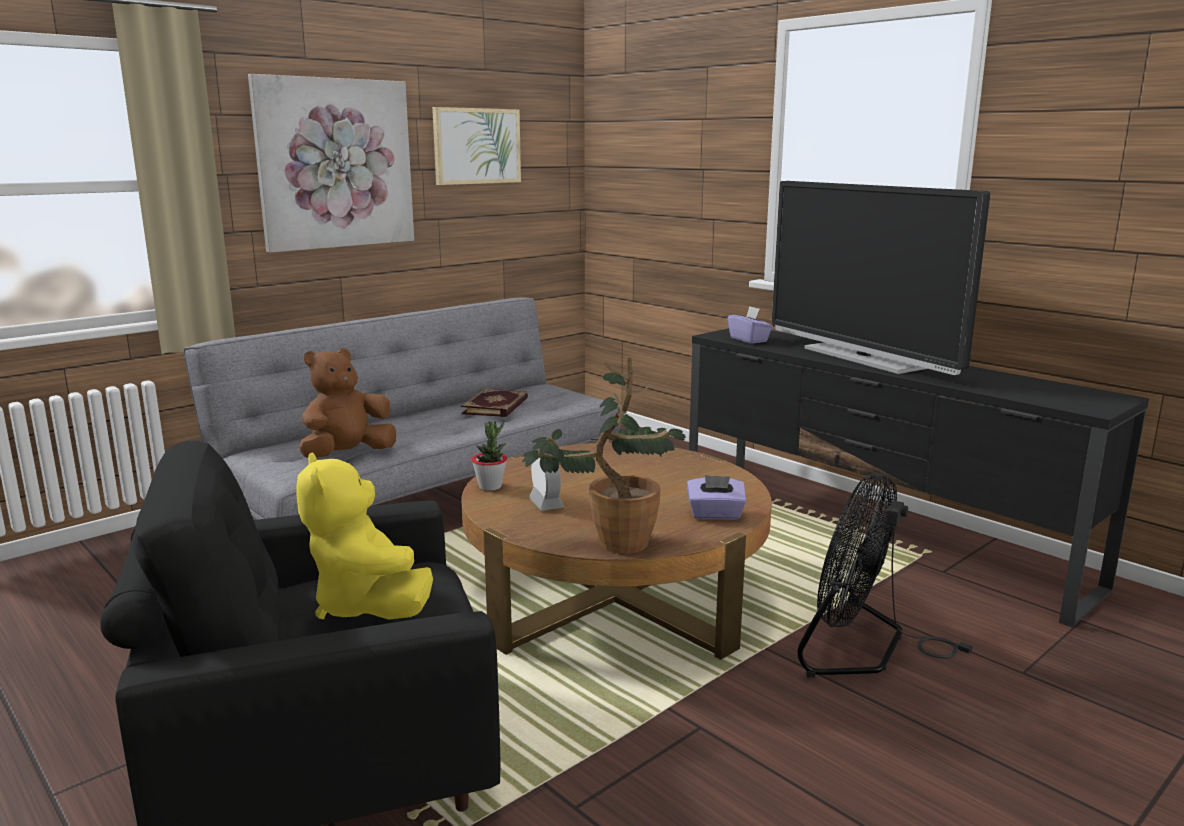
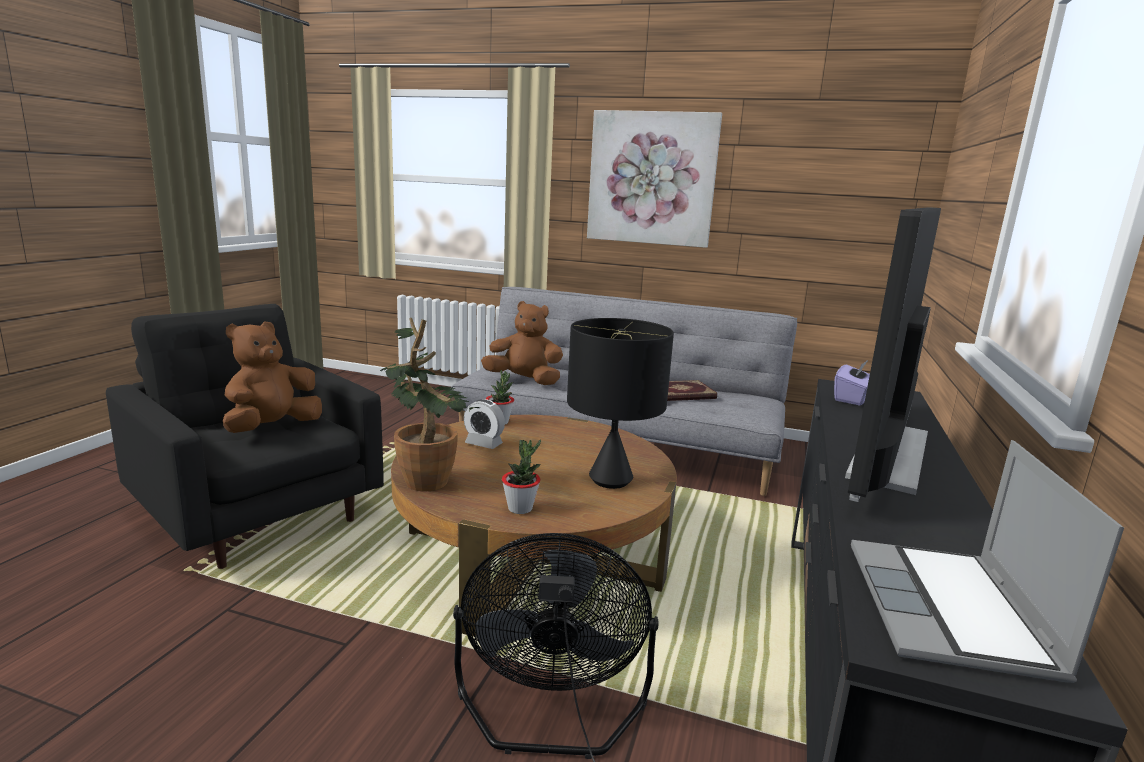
camera: 60 degrees right, 0 degrees up
(368, 606) = (272, 428): yellow plush toy -> brown plush toy
(476, 146) = (793, 171): picture -> none
(546, 503) = (483, 444): alarm clock -> alarm clock turned 75 degrees clockwise
(685, 473) = (610, 481): none -> black table lamp
(715, 515) = (520, 508): purple tissue box -> potted plant
(1064, 395) = (950, 611): none -> laptop

